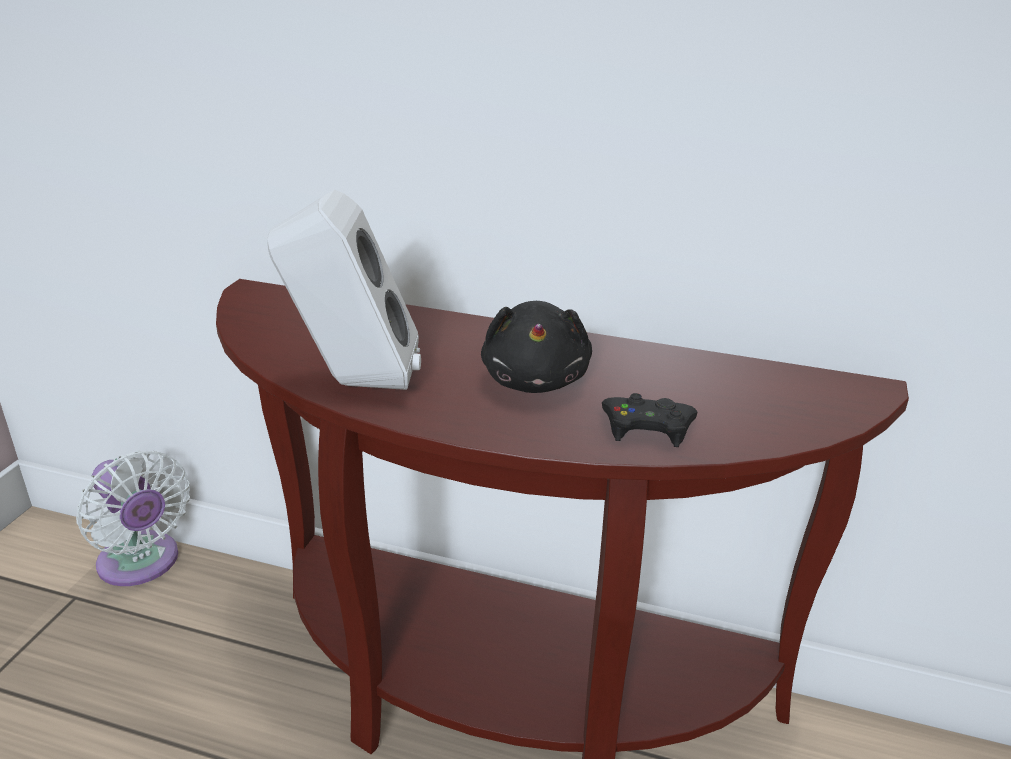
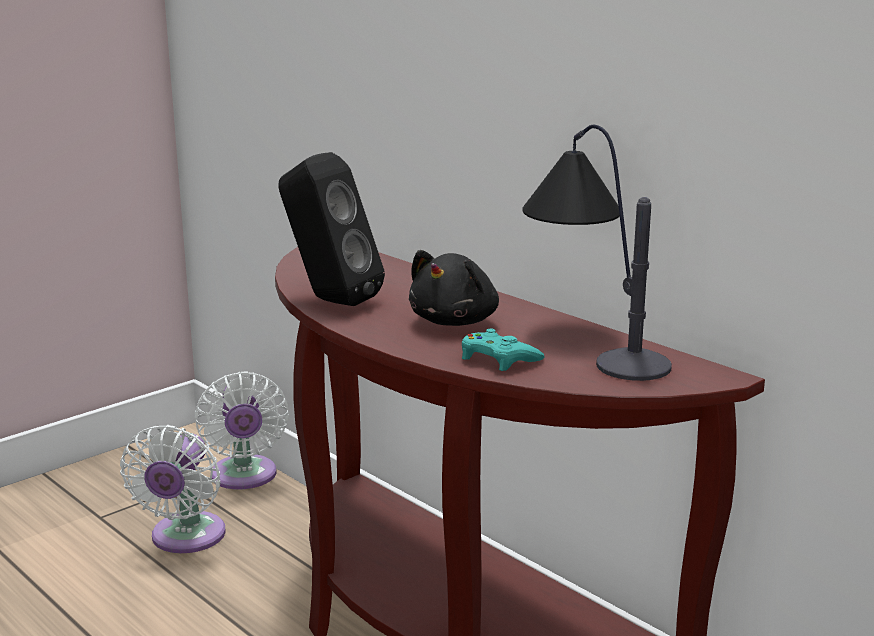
camera: 30 degrees right, 10 degrees down
(122, 674) = (185, 538): none -> white fan
(353, 384) = (329, 300): white speaker -> black speaker
(647, 427) = (498, 359): black game controller -> turquoise game controller
(700, 373) = (589, 341): none -> table lamp

